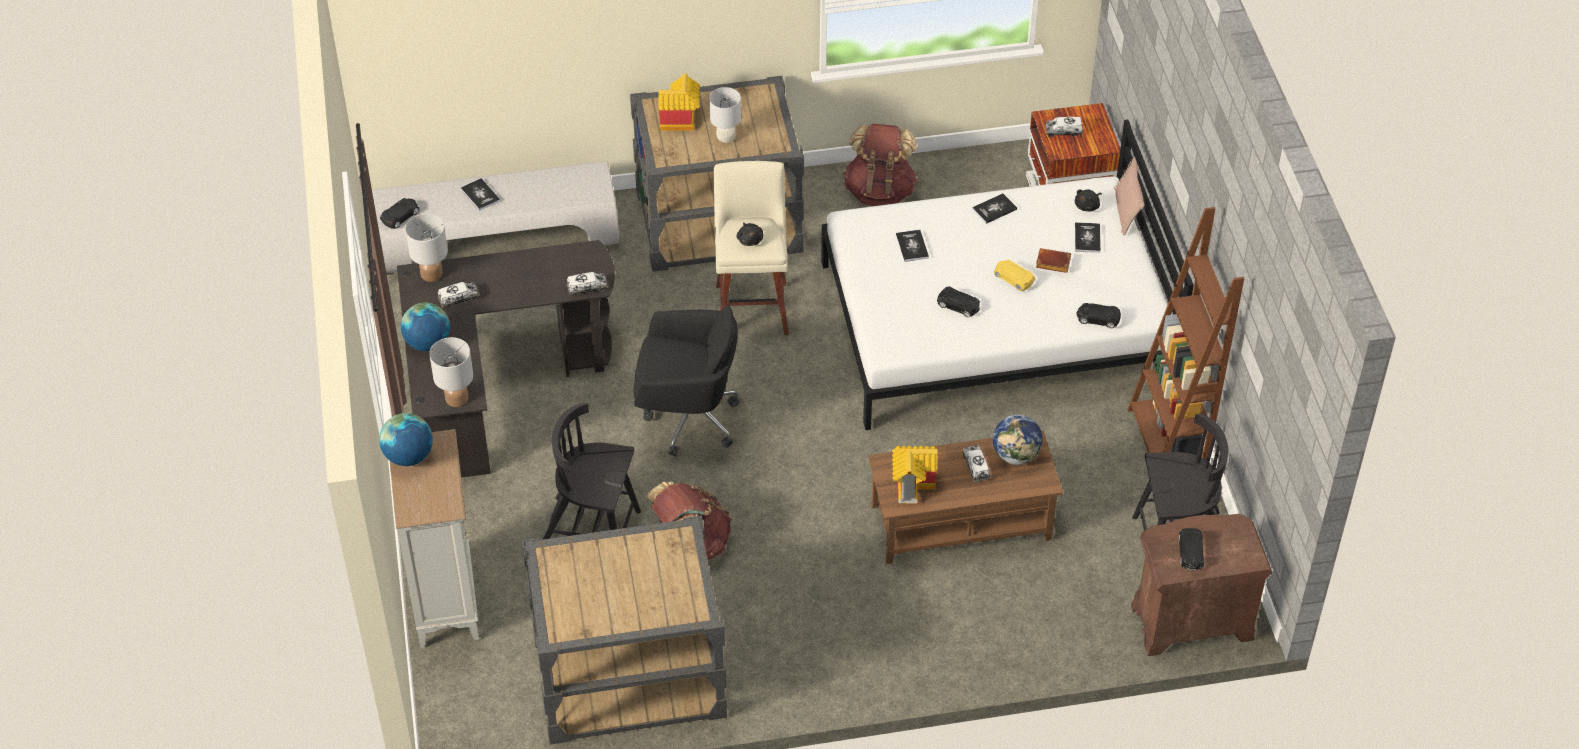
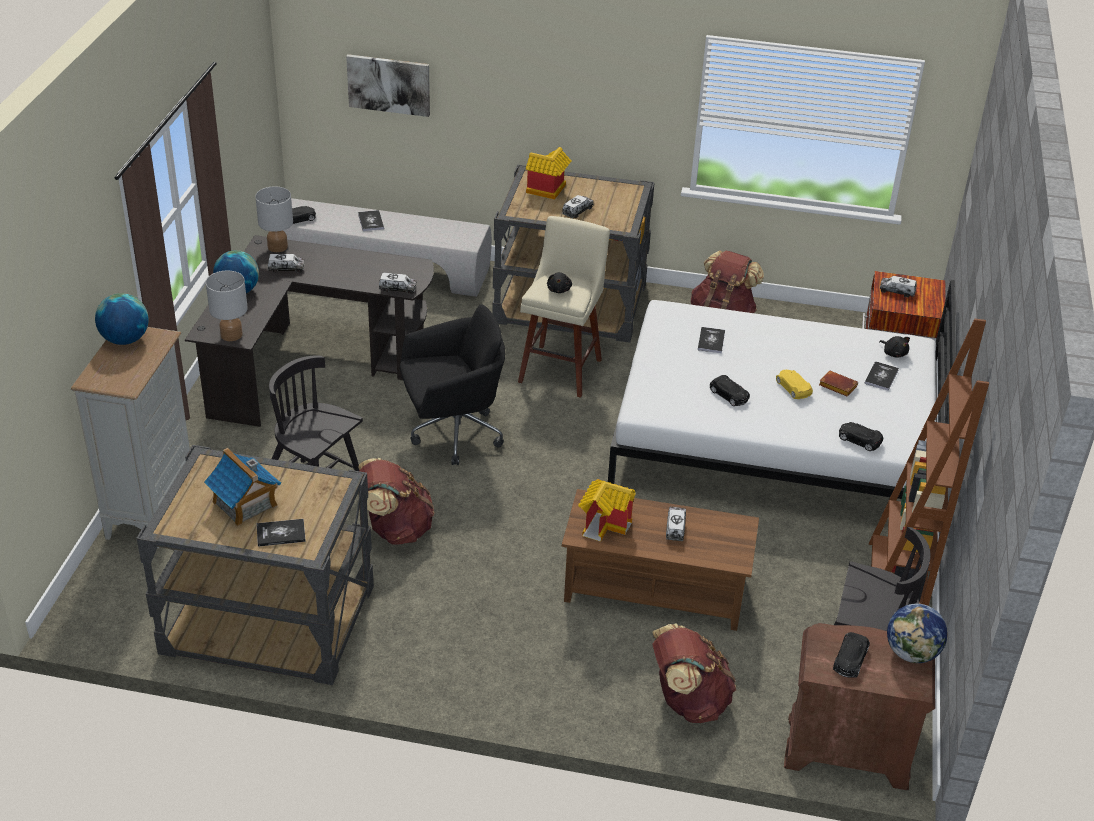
camera: 20 degrees right, 10 degrees down
(475, 50) = (389, 84): none -> picture
(612, 586) = (245, 504): none -> toy house
(688, 421) = (452, 436): black office chair -> black office chair turned 45 degrees counterclockwise
(725, 139) = (577, 211): grey table lamp -> toy truck
(994, 209) = (803, 333): book -> book (281, 533)
(1016, 455) = (720, 530): globe -> globe (912, 653)
(1041, 623) = (688, 701): none -> brown backpack
(1087, 206) = (894, 353): black plush toy -> black plush toy turned 105 degrees counterclockwise
(1127, 211) = (930, 366): beige pillow -> none

